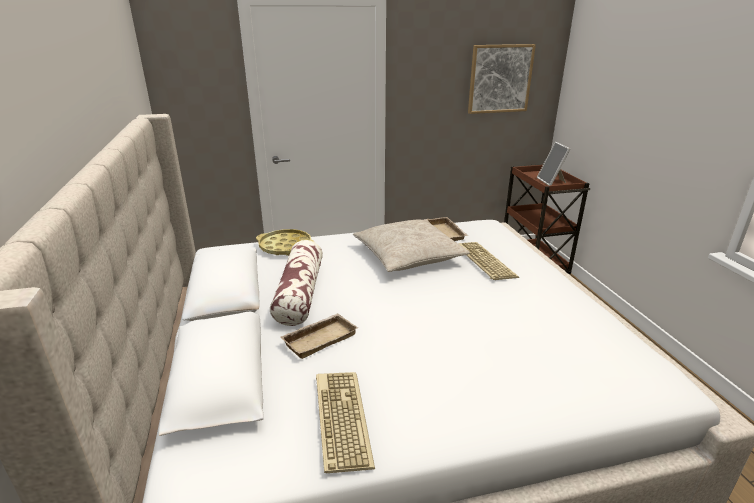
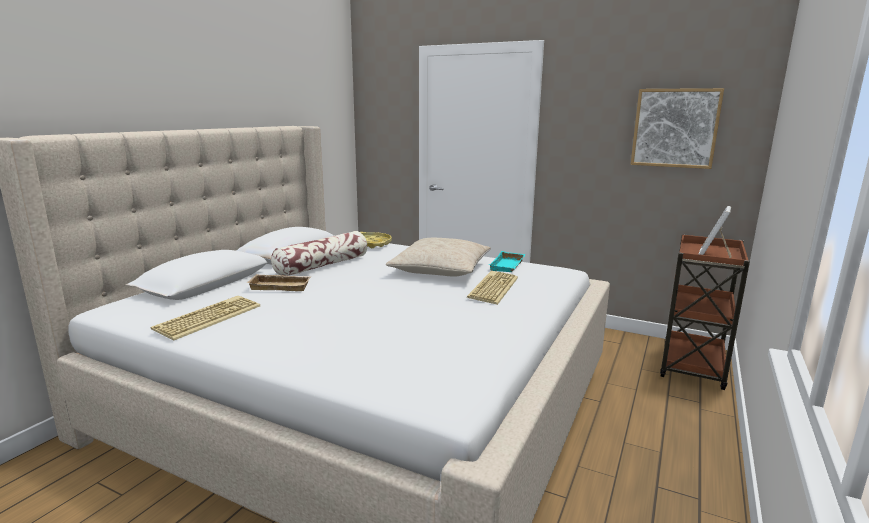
camera: 40 degrees right, 10 degrees down
(447, 233) = (508, 266): beige tray -> turquoise tray

